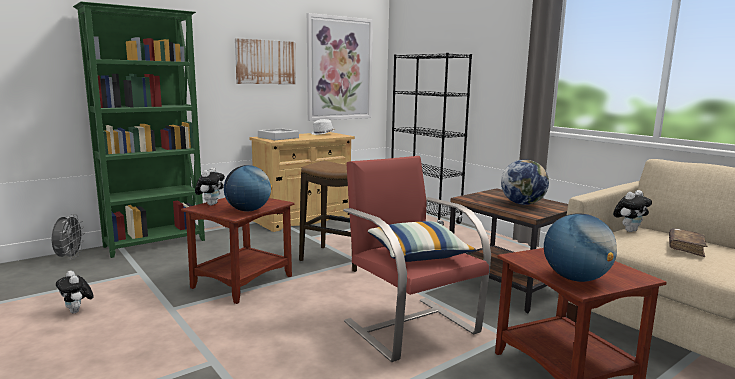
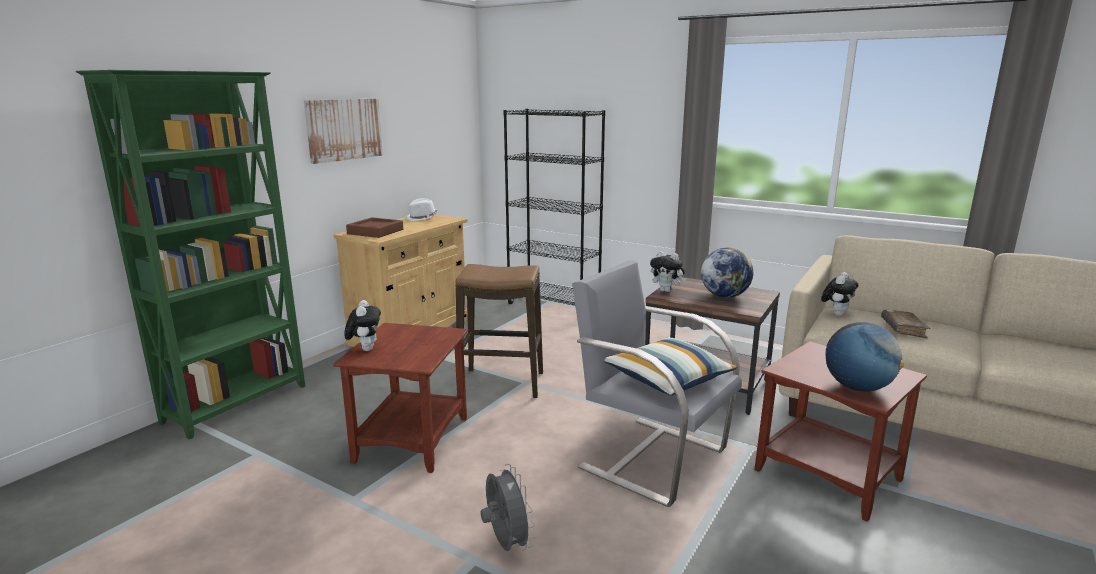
camera: 20 degrees left, 5 degrees up
(69, 257) = (120, 452): grey fan -> grey fan (506, 544)
(77, 311) = (220, 535): plush toy -> plush toy (667, 291)
(248, 210) = (427, 351): globe -> none
(278, 137) = (375, 232): grey tray -> brown tray
(339, 69) = (428, 129): picture -> none
(410, 326) = (651, 458): red armchair -> grey armchair

